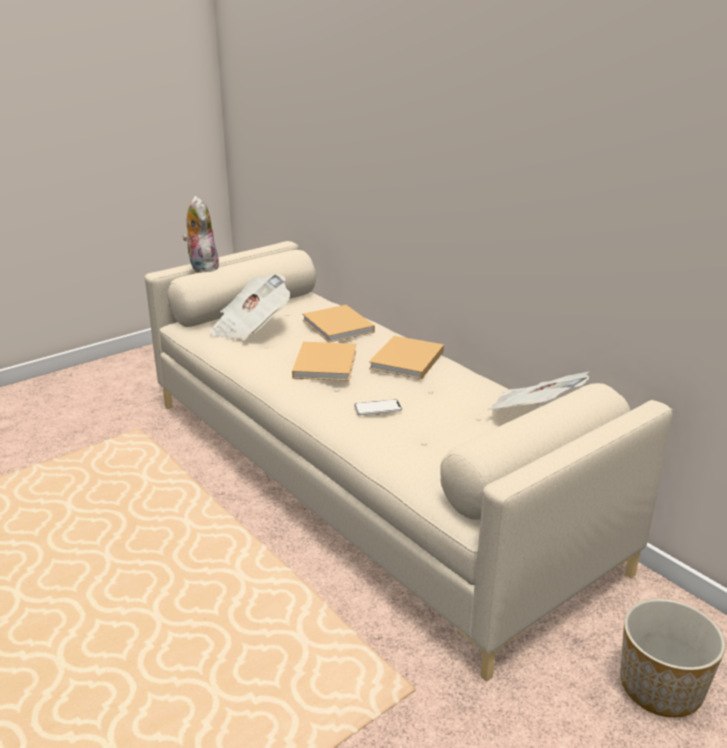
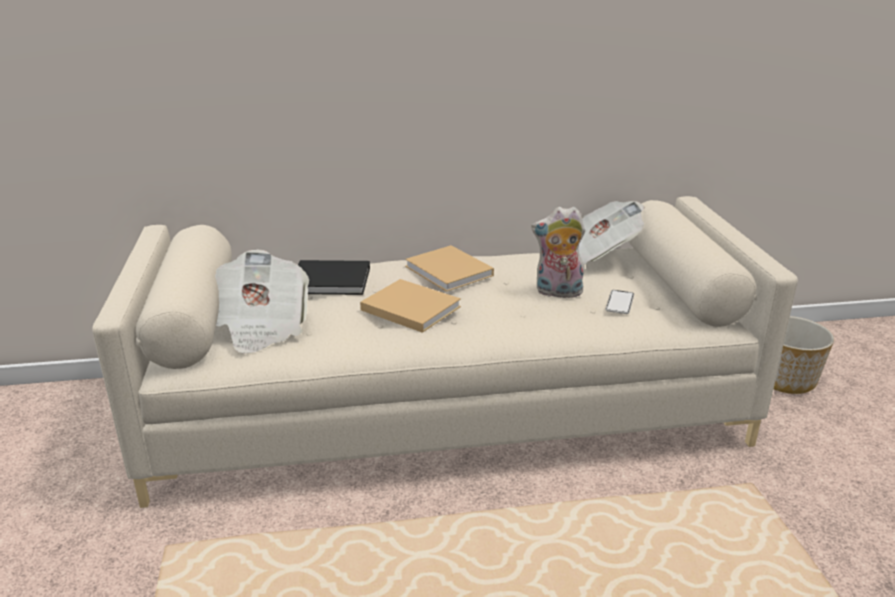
camera: 60 degrees left, 0 degrees up
(202, 268) = (147, 287): plush toy -> plush toy (557, 293)
(339, 327) = (333, 280): beige book -> black book
(377, 408) = (527, 309): phone -> phone (619, 303)

